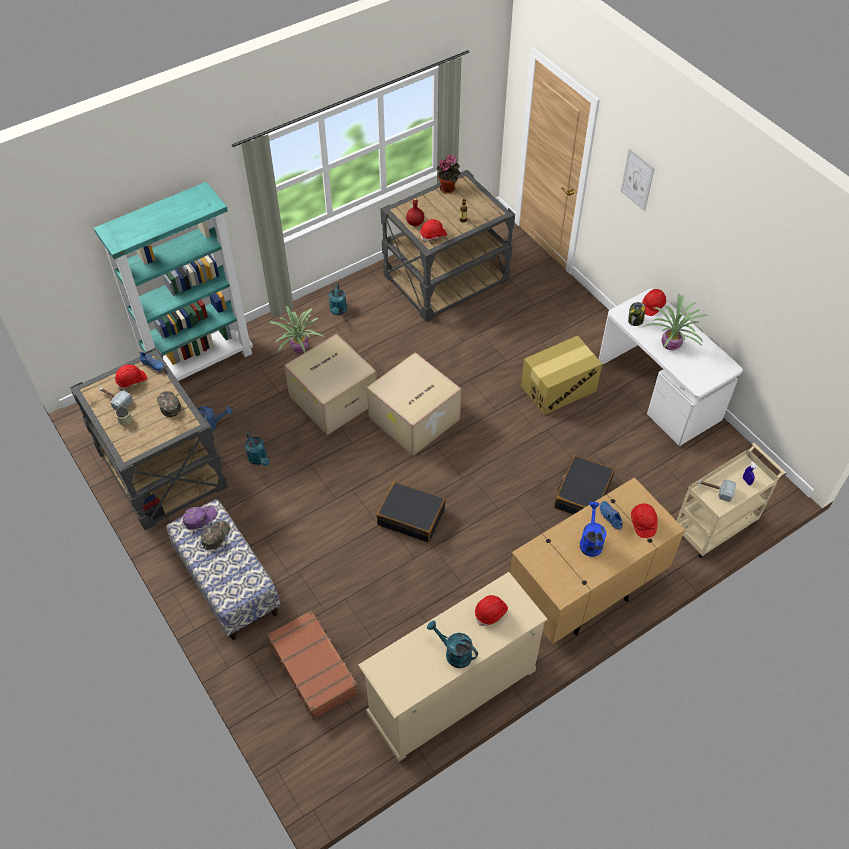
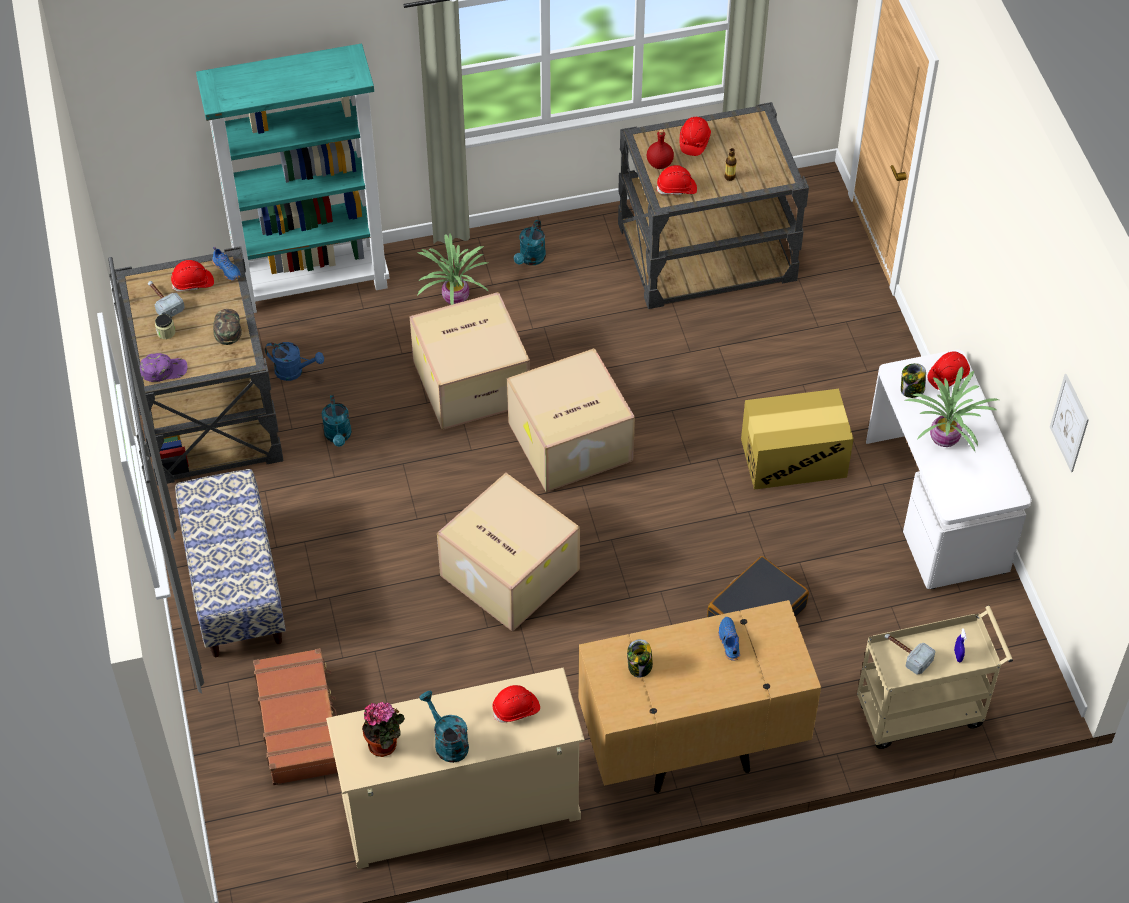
camera: 20 degrees right, 0 degrees up
(200, 517) = (220, 486): purple cap -> purple cap (164, 370)
(215, 535) = (231, 515): green cap -> none
(411, 516) = (507, 572): black suitcase -> cardboard box
(448, 188) = (731, 124): potted plant -> potted plant (385, 744)
(560, 554) = (640, 666): none -> jar
(590, 541) = (687, 663): blue watering can -> none
(637, 179) = (962, 188): picture -> picture (1069, 423)
(642, 523) = (768, 662): red hard hat -> red hard hat (694, 141)

